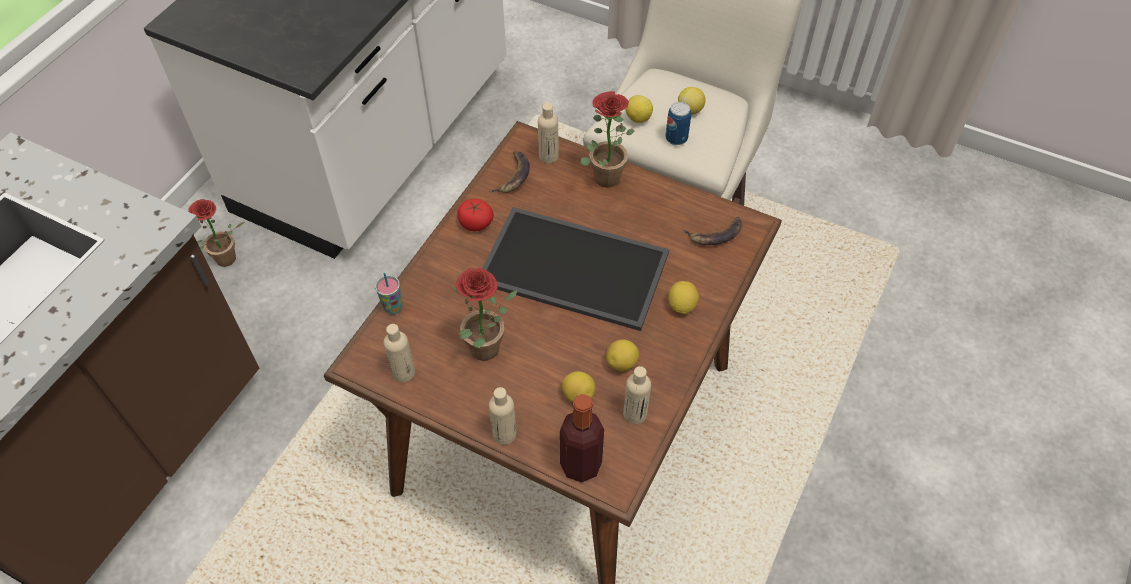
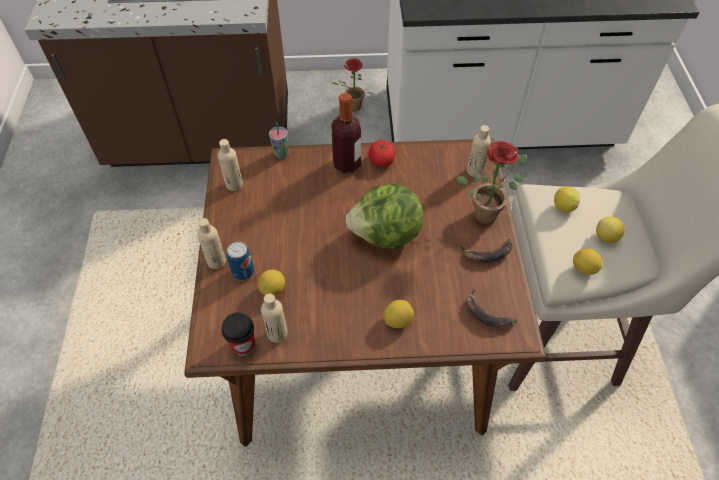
camera: 60 degrees right, 0 degrees up
(487, 354) = (275, 220): potted plant -> none
(513, 176) = (439, 160): banana -> banana (487, 252)
(576, 266) = (386, 235): tray -> lettuce
(581, 464) = (215, 318): bottle -> bottle (347, 164)
(622, 363) = (317, 304): lemon -> lemon (583, 268)
(629, 450) = (243, 345): none -> cup
(676, 138) = (566, 241): can -> can (243, 272)

